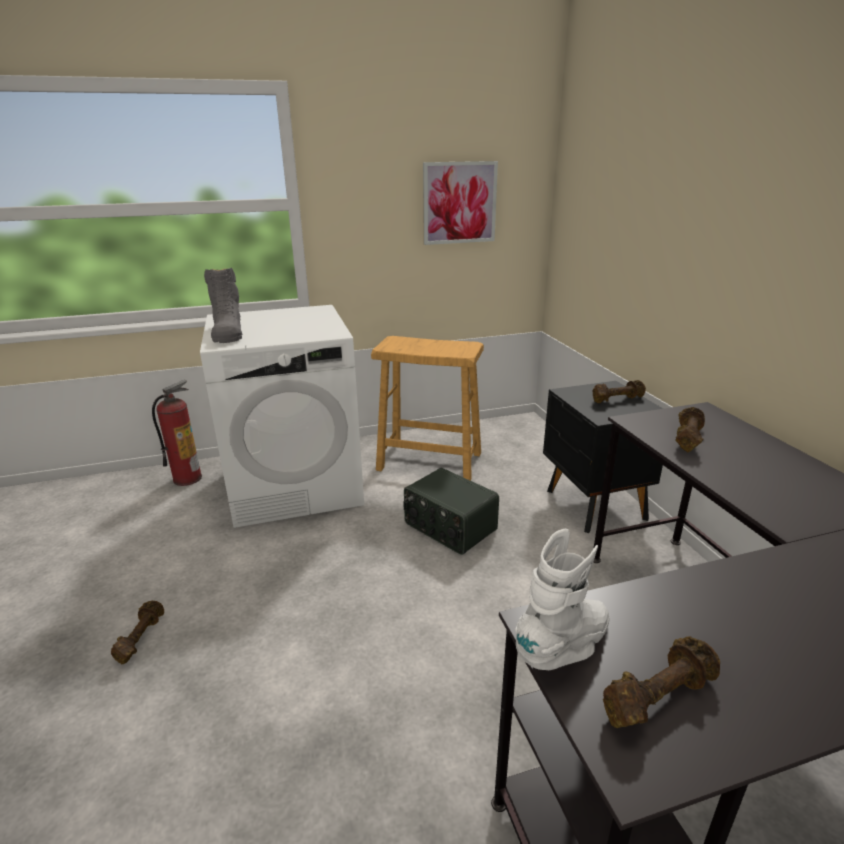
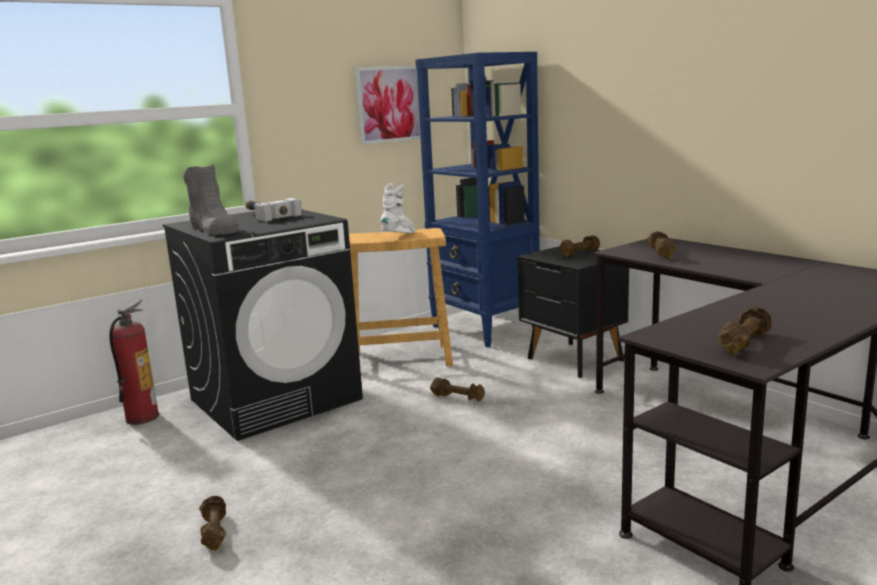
camera: 20 degrees left, 10 degrees down
(296, 317) = (266, 215): none -> hammer
(296, 485) = (276, 399): white washing machine -> black washing machine
(449, 527) = (458, 397): radio -> brown dumbbell
(529, 441) = (485, 329): none -> blue bookcase
(565, 648) = (674, 339): white boot -> white boot (400, 236)

